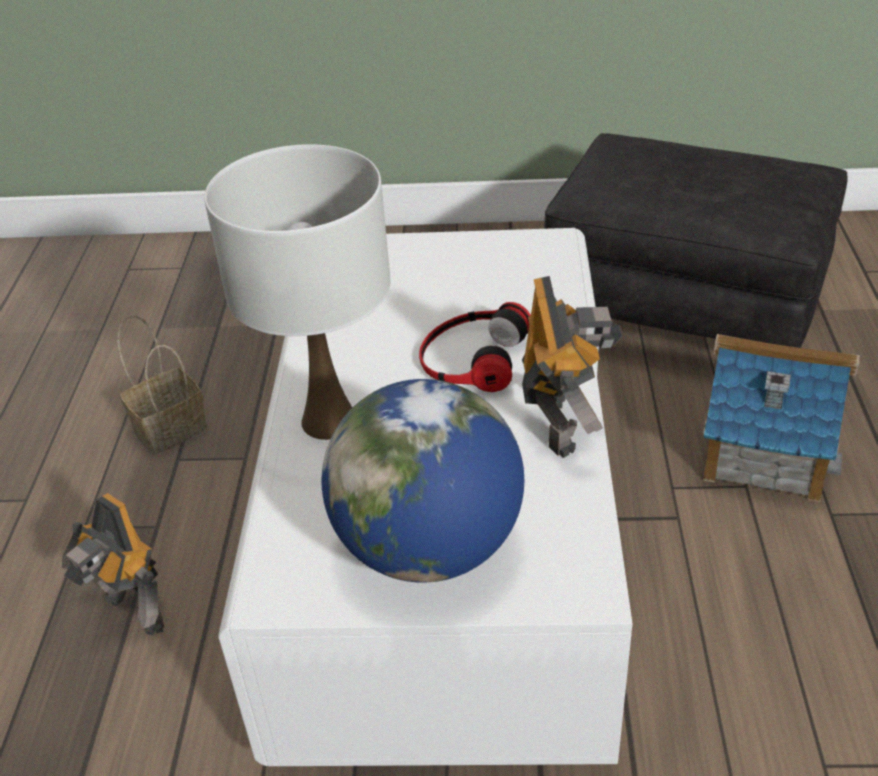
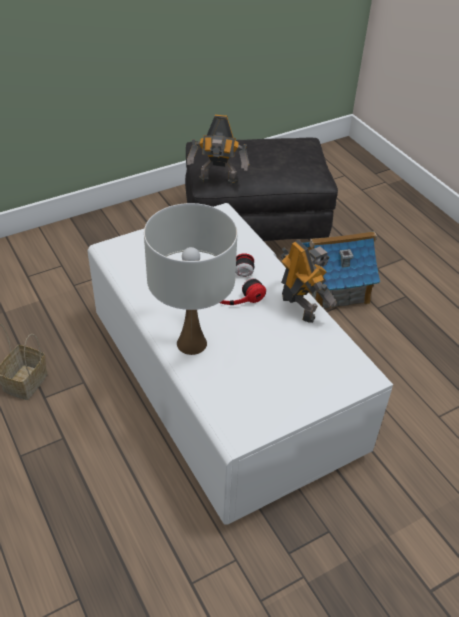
camera: 35 degrees left, 5 degrees up
(132, 615) = (89, 489): toy robot -> toy robot (218, 182)
(429, 547) = (289, 386): globe -> none

